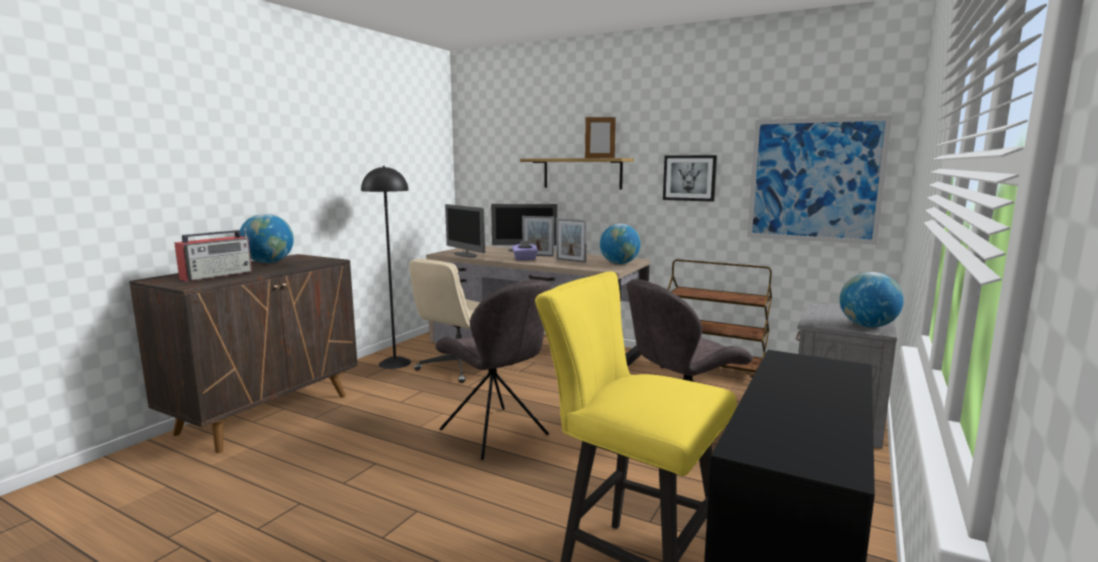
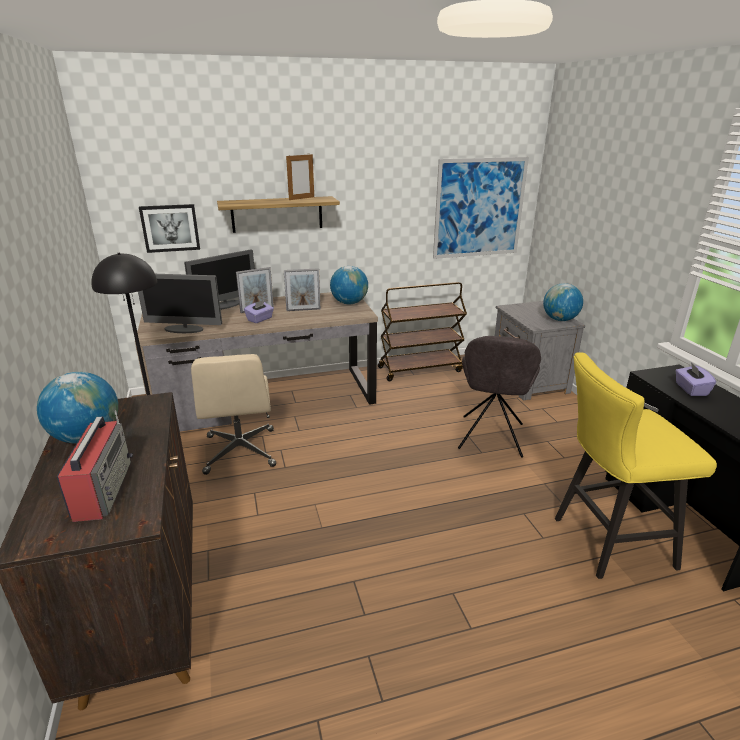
camera: 45 degrees left, 15 degrees up
(496, 434) = (387, 498): grey chair -> none
(689, 178) = (385, 212): picture -> picture (170, 228)
(807, 380) = (690, 389): none -> purple tissue box

